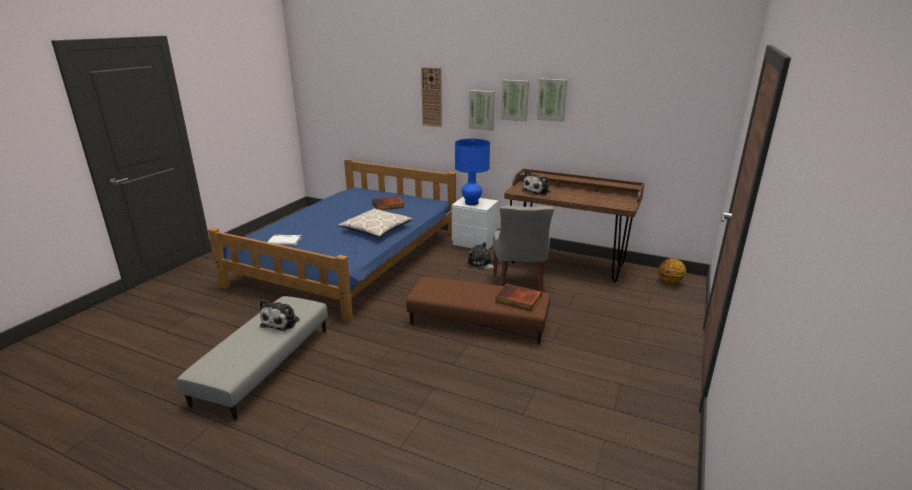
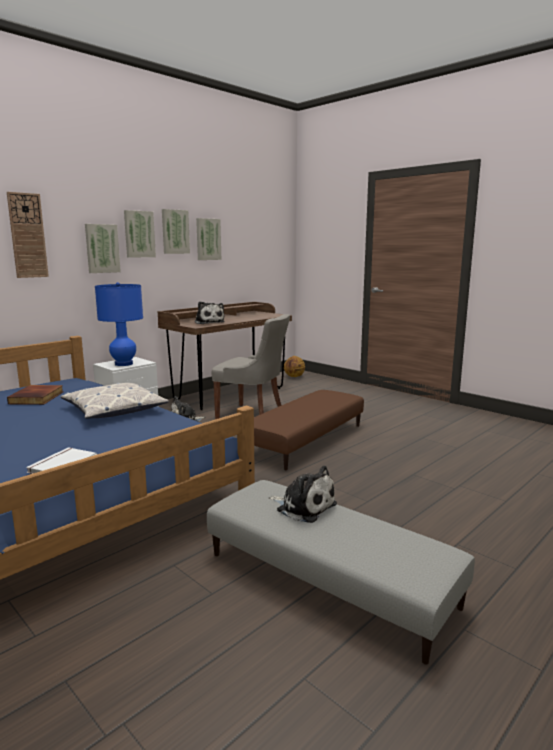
camera: 70 degrees left, 10 degrees down
(517, 299) = (329, 397): book -> none
(590, 109) = (207, 239): none -> picture

